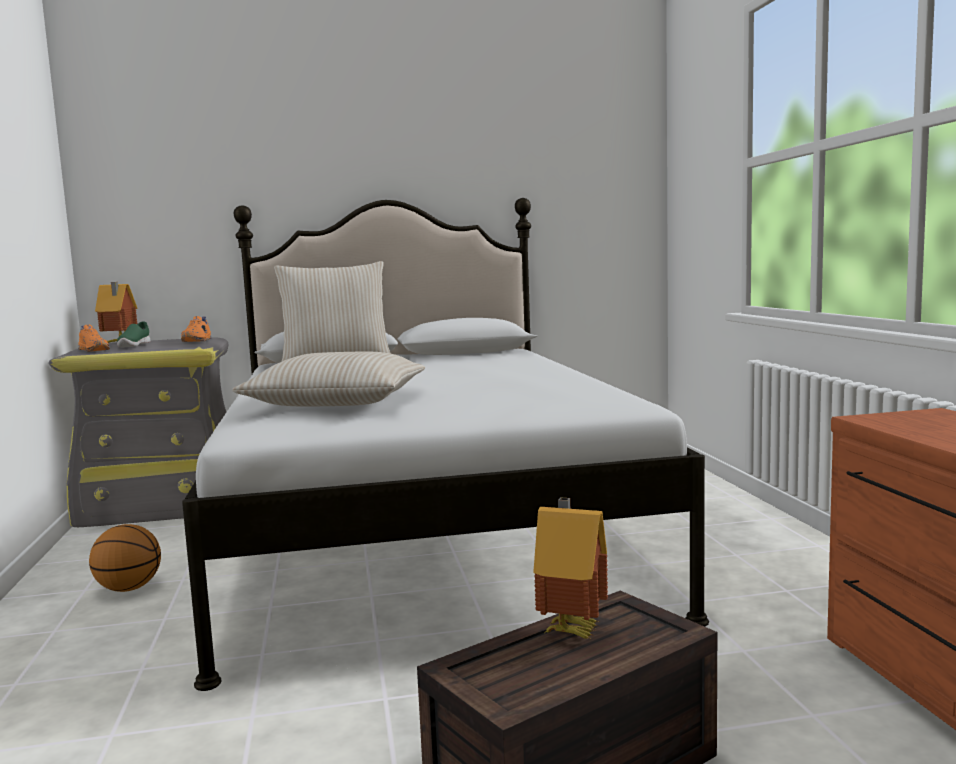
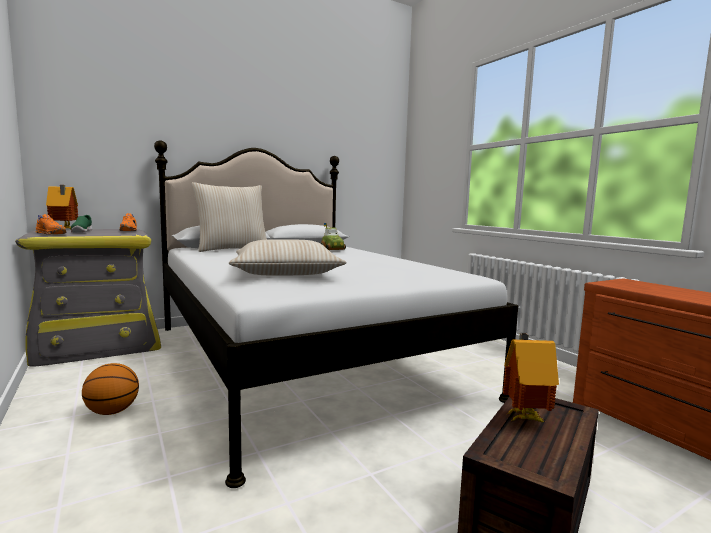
camera: 20 degrees left, 0 degrees up
(493, 359) = (333, 249): none -> toy car

